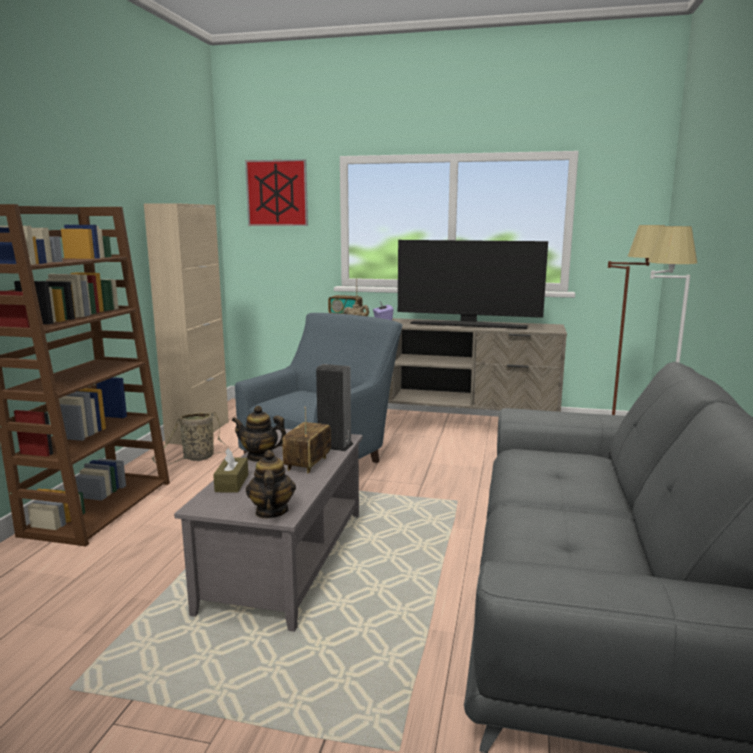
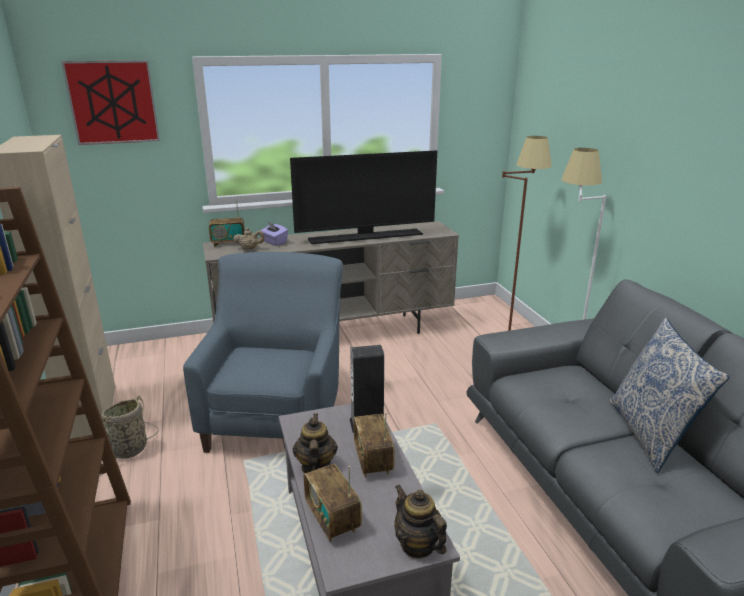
camera: 30 degrees left, 10 degrees up
(232, 483) = (332, 519): brown tissue box -> radio
(260, 457) = (315, 467): teapot -> teapot turned 105 degrees clockwise
(611, 514) = (650, 434): none -> pillow

